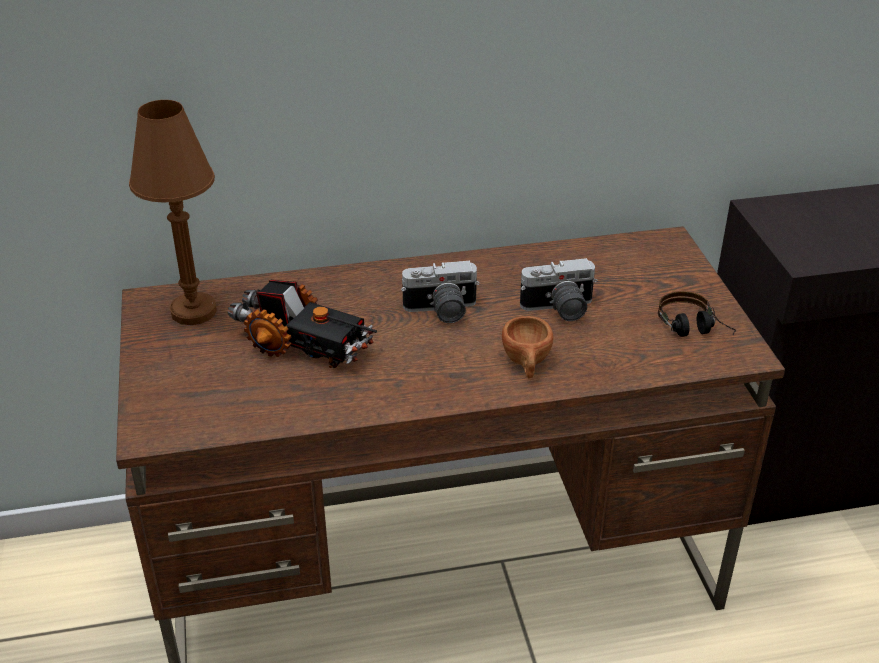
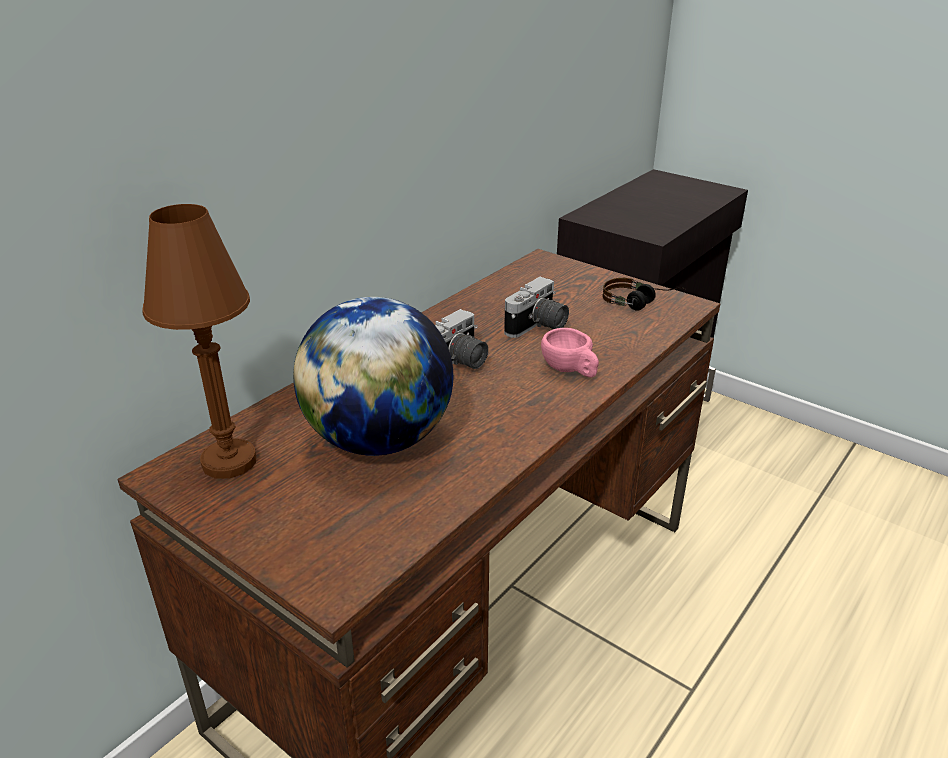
camera: 40 degrees left, 5 degrees down
(303, 346) = (379, 439): toy truck -> globe
(527, 364) = (570, 370): brown cup -> pink cup

